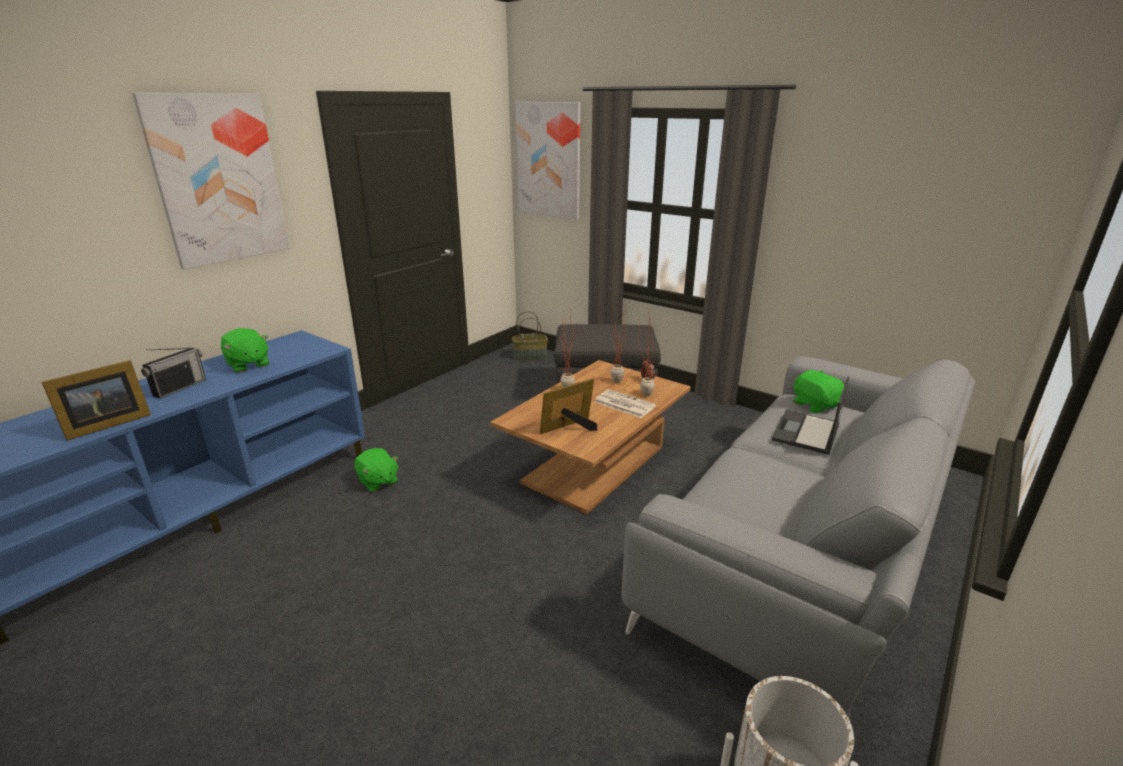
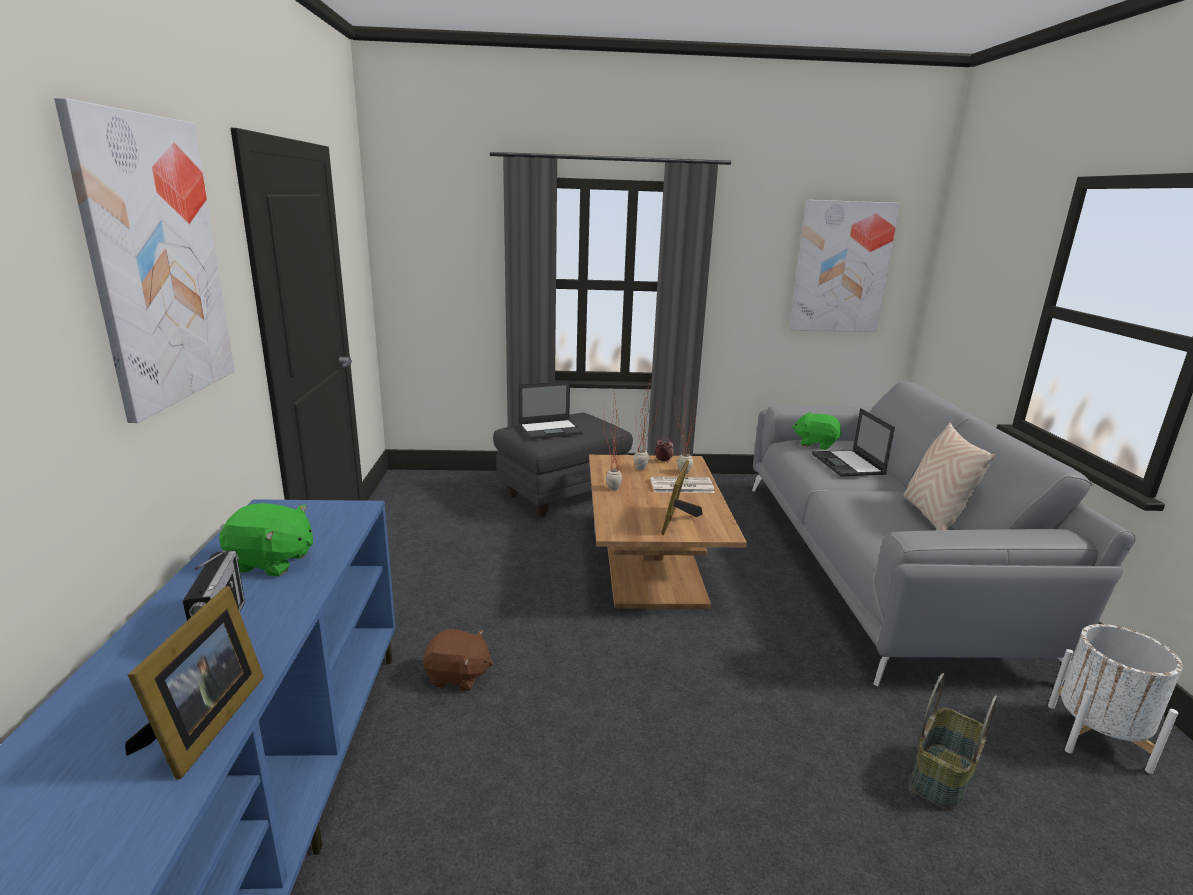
camera: 40 degrees left, 5 degrees down
(378, 482) = (458, 676): green plush toy -> brown plush toy
(530, 356) = (430, 482): basket -> basket (941, 775)
(549, 160) = (431, 237): picture -> picture (841, 267)
(592, 333) = (551, 430): none -> laptop
(796, 507) = (933, 516): none -> beige pillow

